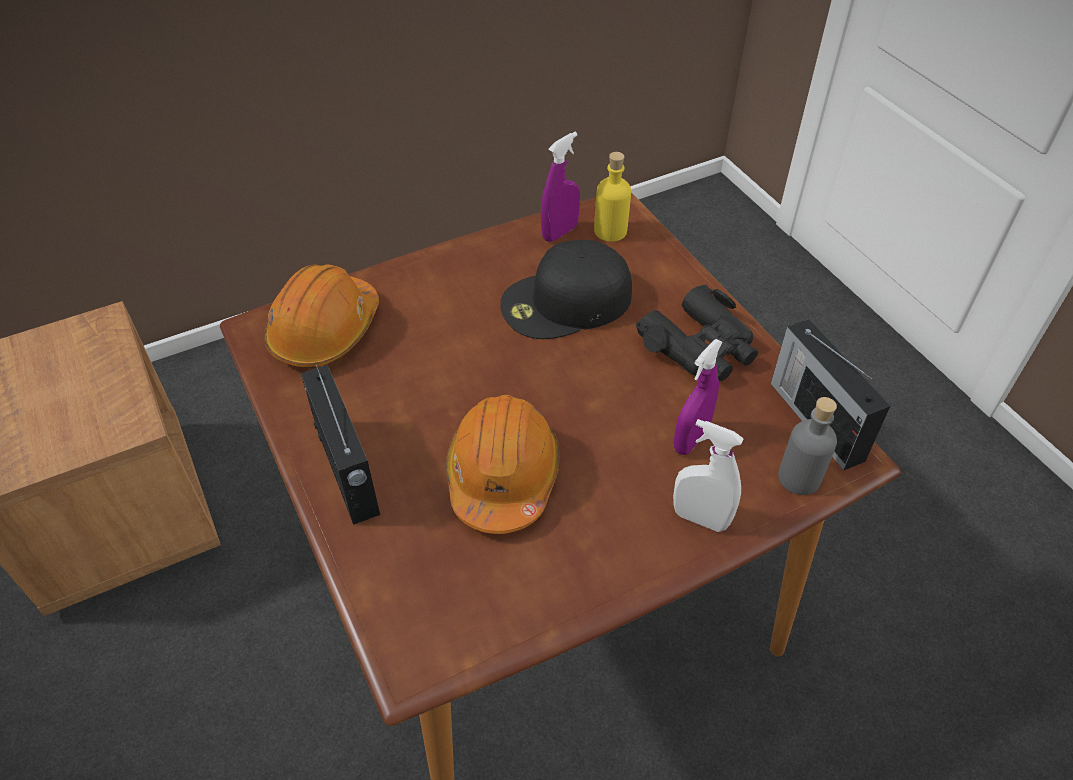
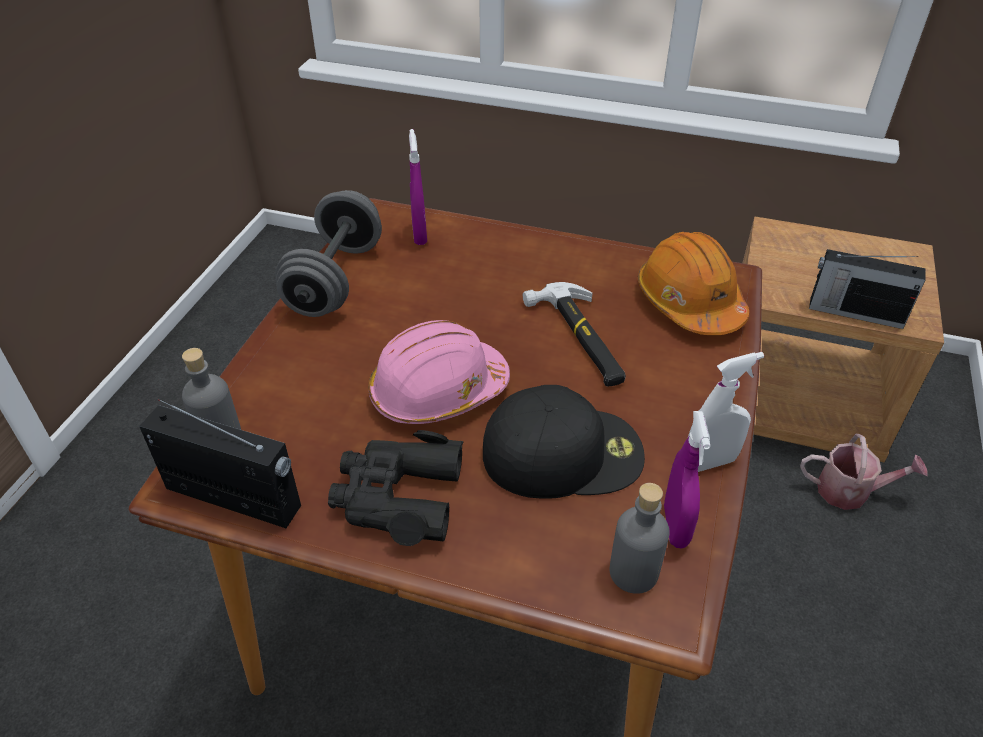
camera: 135 degrees right, 5 degrees down
(222, 429) = (850, 491): none -> watering can
(347, 472) = (534, 250): radio -> radio (853, 312)
(443, 363) = (580, 338): none -> hammer
(502, 475) = (441, 304): orange hard hat -> none
(564, 589) = (335, 279): none -> grey dumbbell
(565, 302) = (564, 451): black cap -> black cap turned 60 degrees clockwise
(598, 397) = (438, 392): none -> pink hard hat
(610, 231) = (633, 572): yellow bottle -> grey bottle
(691, 439) = (333, 409): purple spray bottle -> purple spray bottle (419, 234)
(700, 518) = (280, 362): white spray bottle -> white spray bottle (710, 462)

